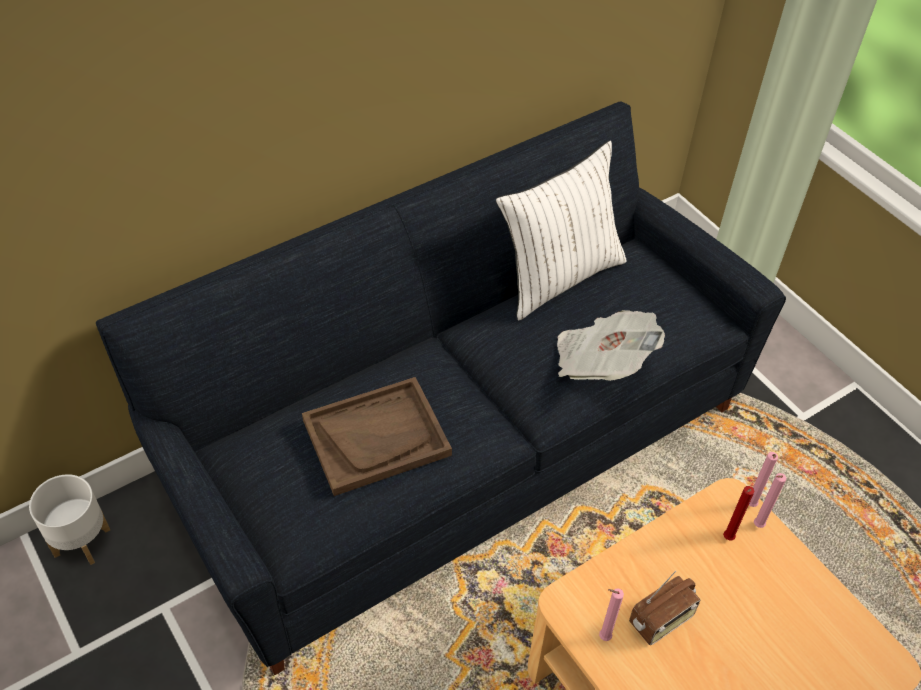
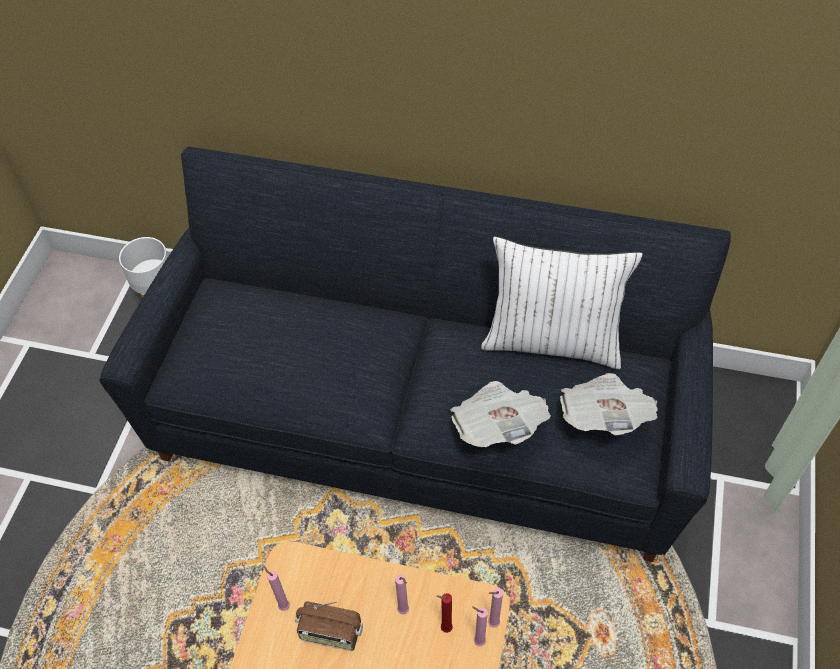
camera: 50 degrees right, 5 degrees up
(376, 437) = (292, 351): brown tray -> none
(659, 299) = (603, 416): none -> newspaper
(688, 555) = (404, 612): none -> pink candle

